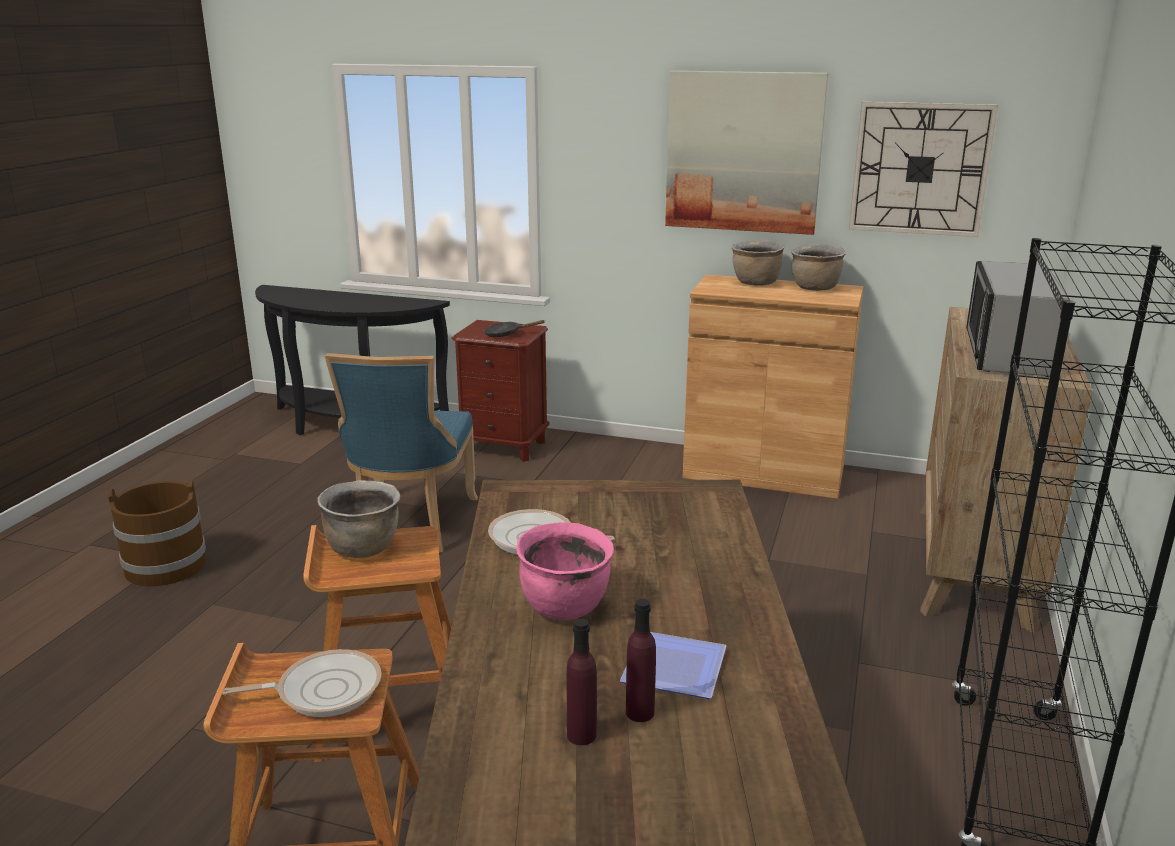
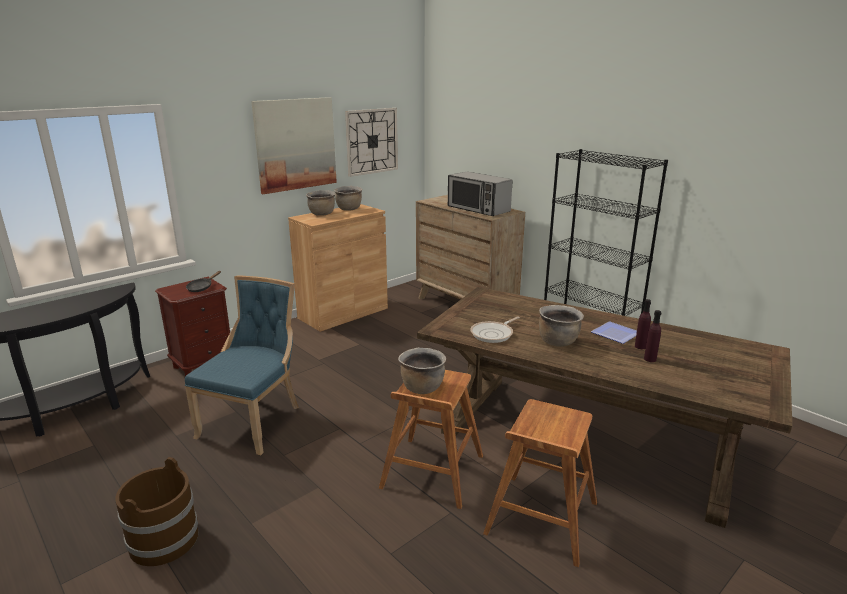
camera: 60 degrees left, 0 degrees up
(323, 690) = (554, 421): frying pan -> none
(411, 525) = (254, 421): blue chair -> blue chair turned 105 degrees counterclockwise
(565, 606) = (558, 341): pink cooking pot -> brown cooking pot

